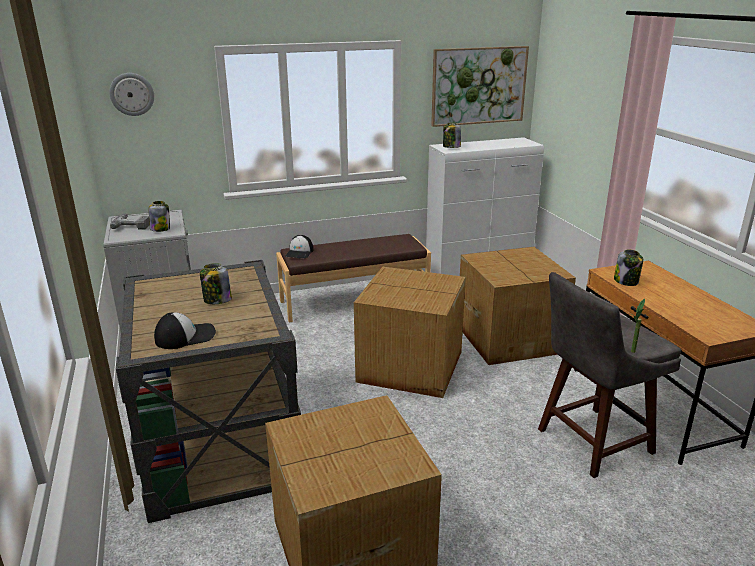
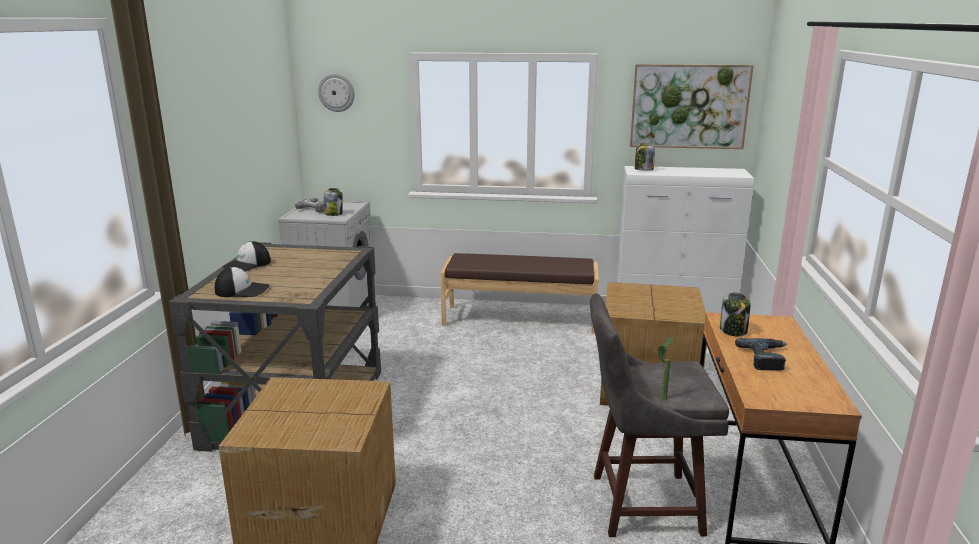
camera: 25 degrees right, 5 degrees down
(217, 300) = (298, 270): jar -> none
(299, 253) = (466, 258): cap -> cap (247, 265)
(411, 367) = (518, 388): cardboard box -> none
(673, 300) = (766, 358): none -> power drill

